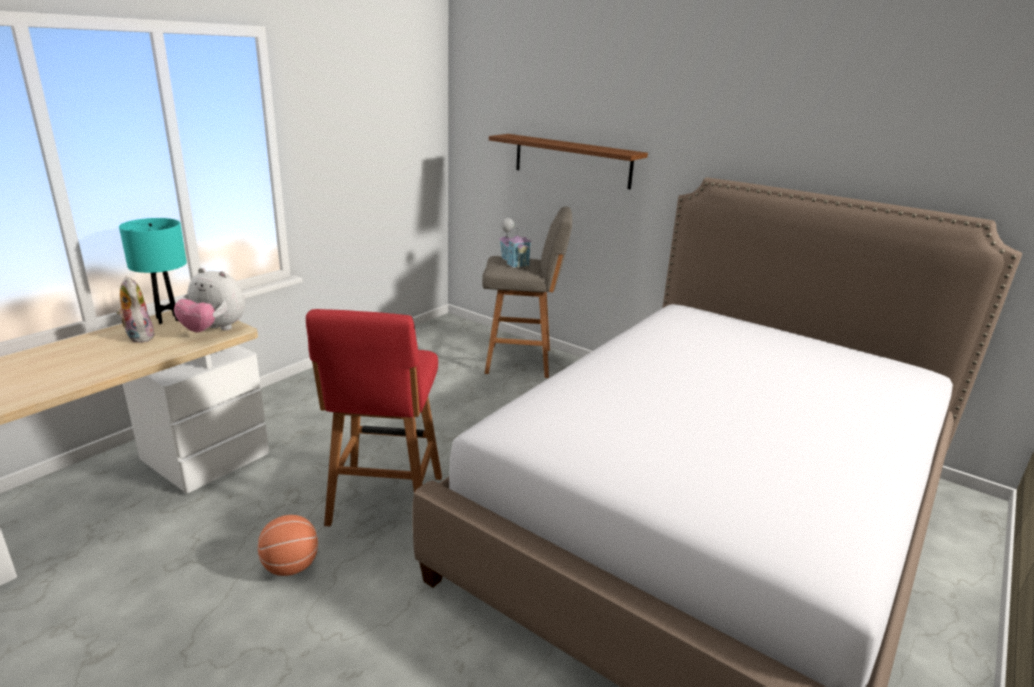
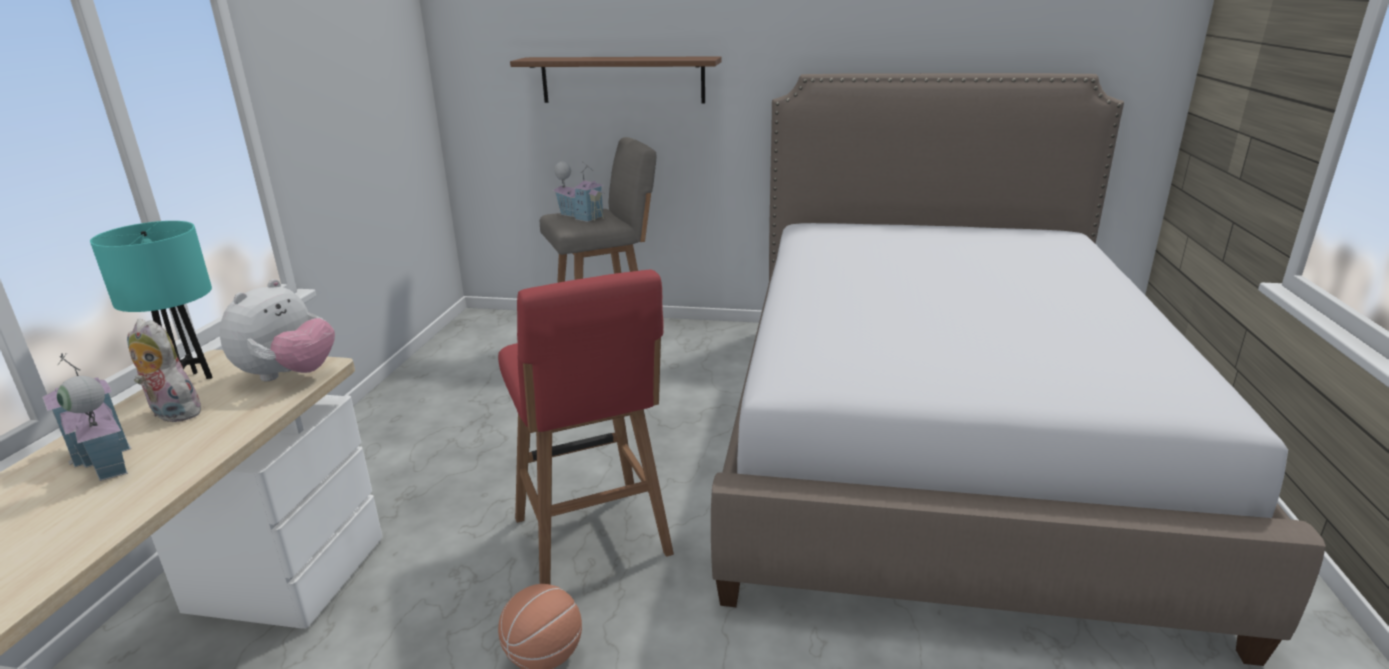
camera: 25 degrees left, 0 degrees up
(83, 353) = (103, 459): none -> toy house
(214, 330) = (288, 375): plush toy -> plush toy turned 60 degrees counterclockwise

